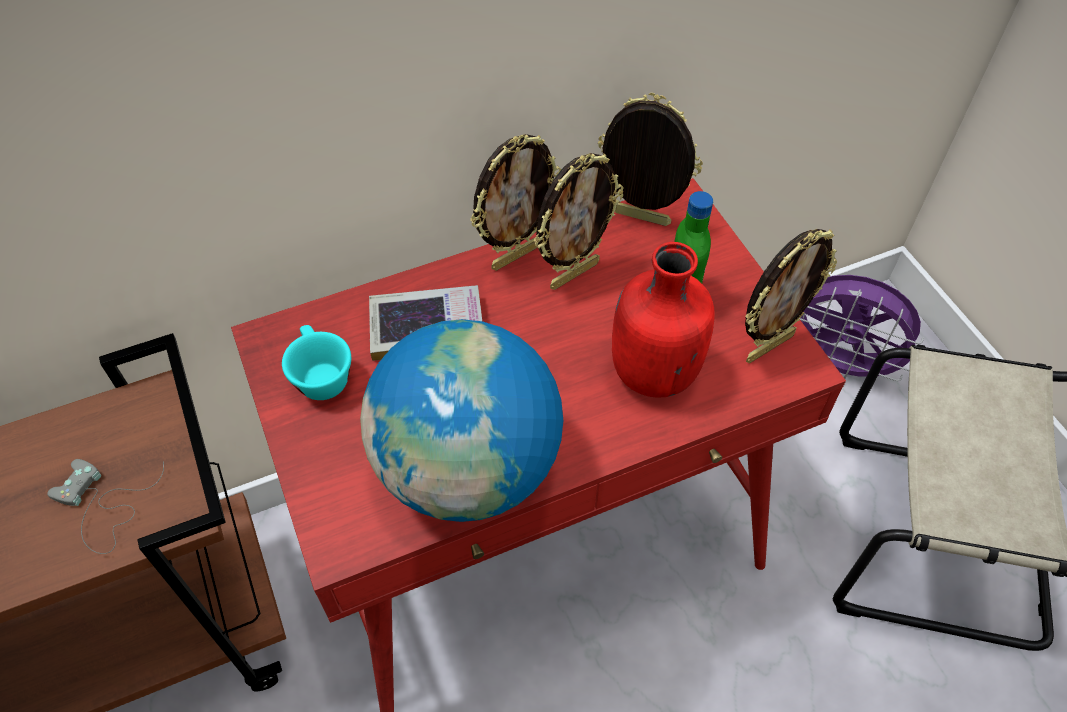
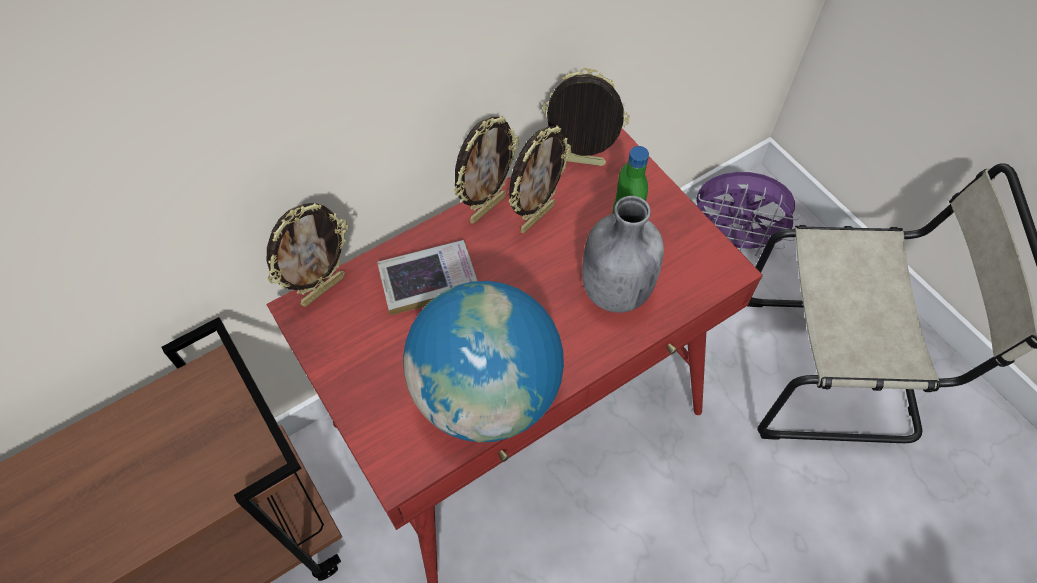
camera: 10 degrees left, 5 degrees up
(103, 505) = (193, 469): grey game controller -> none
(320, 375) = (350, 334): turquoise cup -> none
(652, 371) = (614, 290): red bottle -> grey bottle
(768, 346) = (699, 256): picture frame -> picture frame (323, 289)

